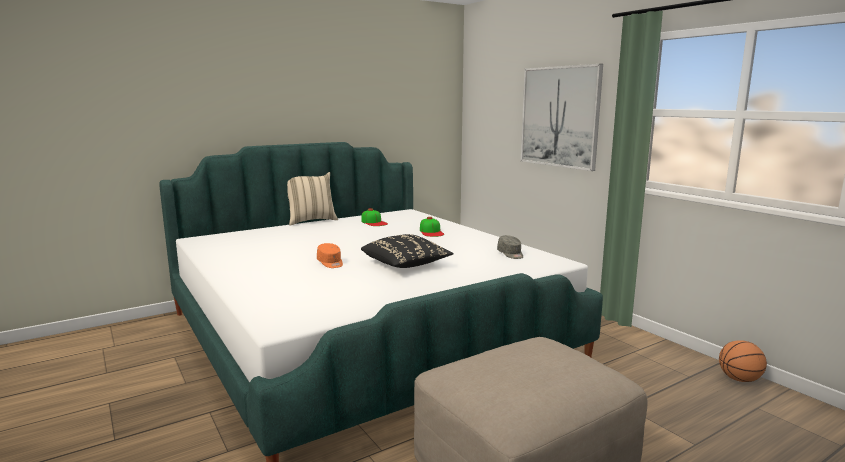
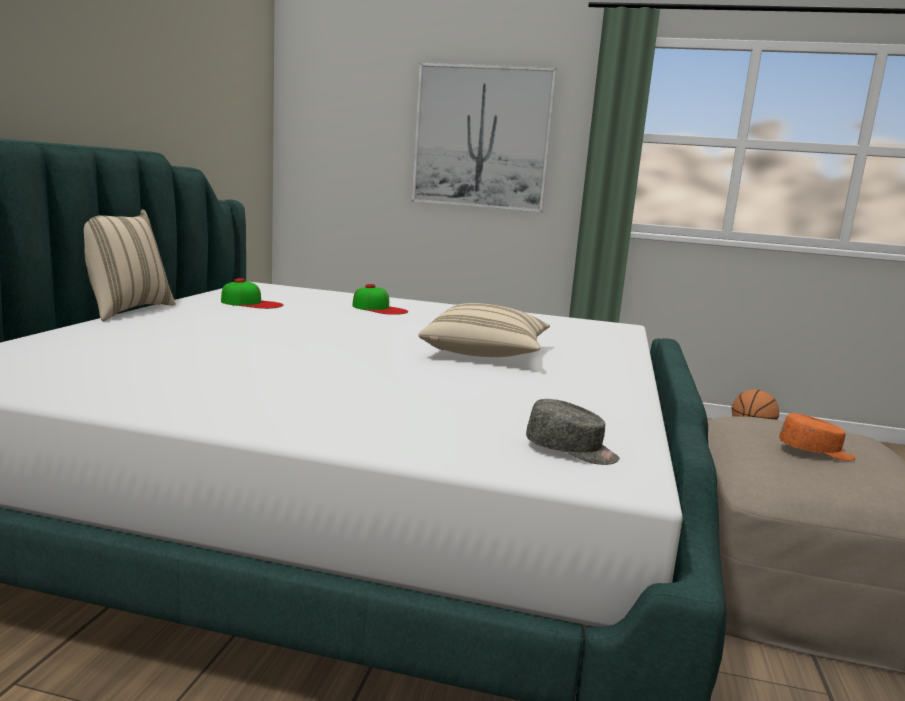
camera: 45 degrees left, 0 degrees up
(330, 263) = (376, 368): orange cap -> orange cap (815, 451)
(406, 265) = (485, 353): black pillow -> beige pillow
(510, 254) = (550, 324): grey cap -> grey cap (571, 450)

